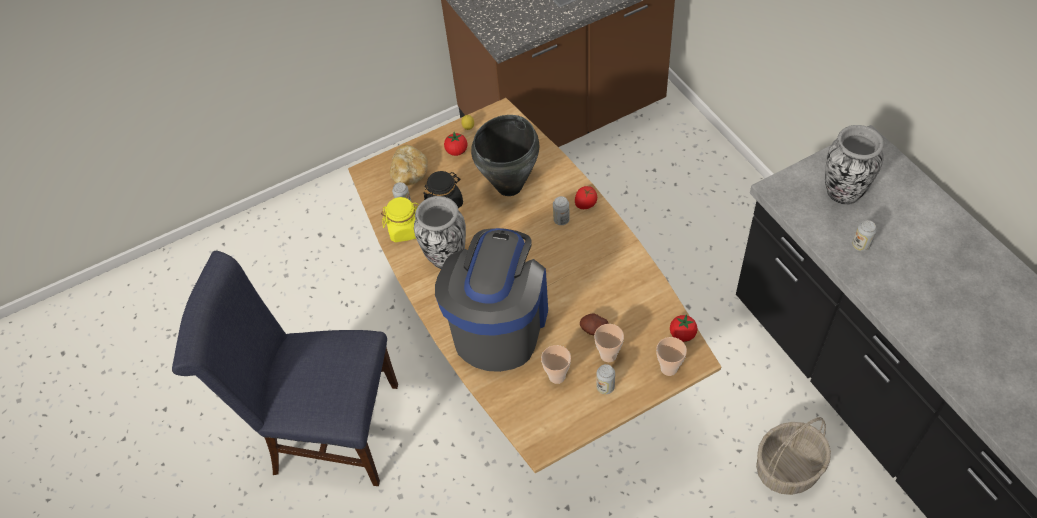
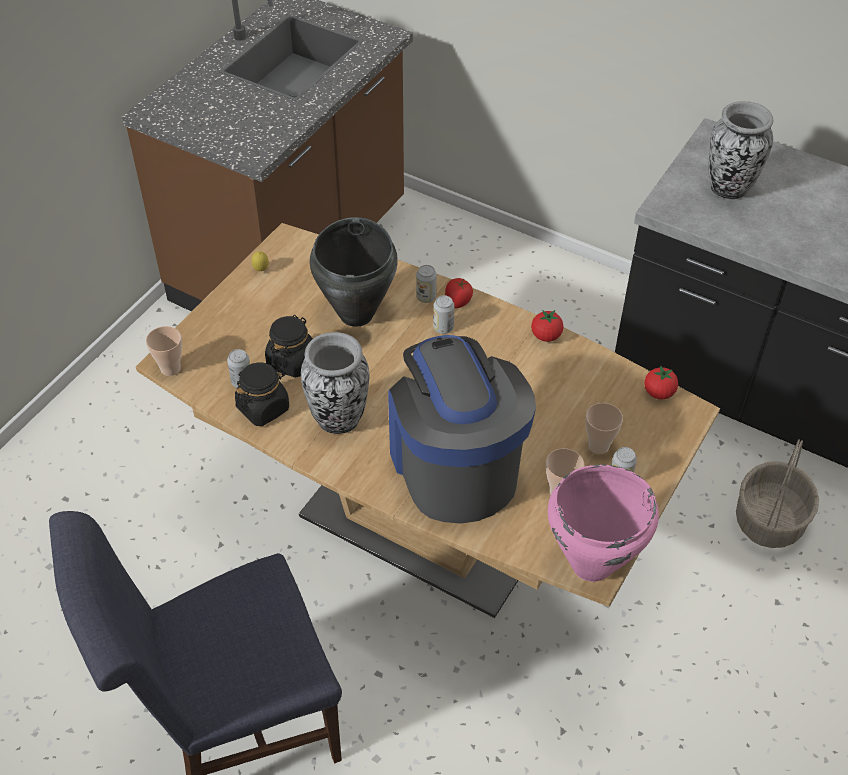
camera: 35 degrees left, 5 degrees down
(405, 230) = (263, 408): yellow jar -> black jar
(410, 173) = (223, 344): bread -> none
(456, 151) = (264, 299): tomato -> tomato (546, 336)
(540, 437) = (590, 564): none -> pink cooking pot
(594, 329) = (563, 426): potato -> none
(669, 368) = (670, 432): cup -> cup (170, 368)
(860, 245) = (781, 231): can -> can (426, 297)

